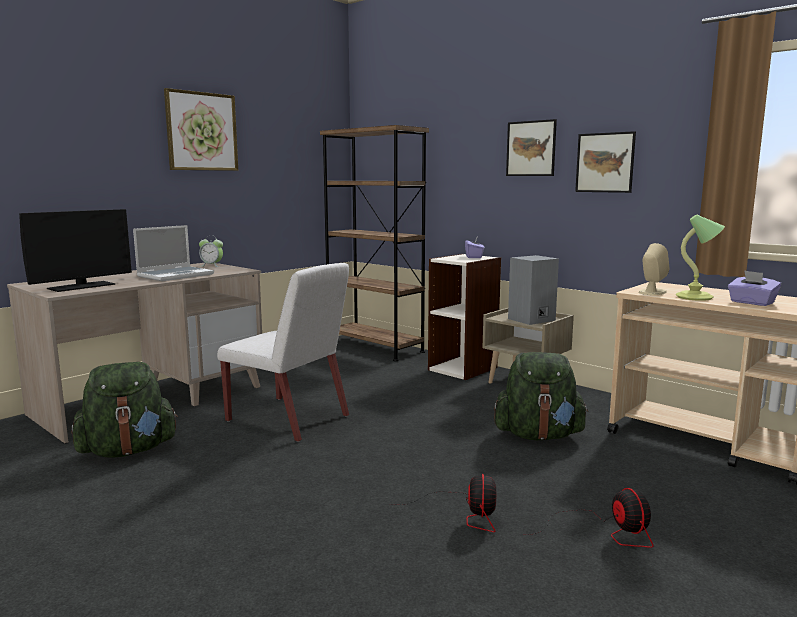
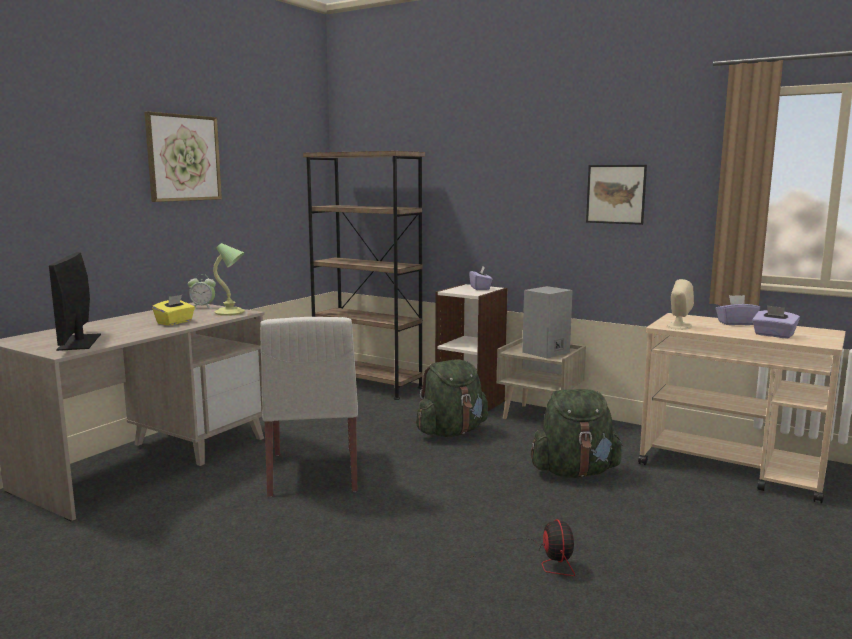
camera: 10 degrees left, 0 degrees up
(81, 286) = (79, 342): monitor -> monitor turned 135 degrees clockwise
(128, 450) = (151, 523): green backpack -> green backpack (451, 432)
(176, 275) = (175, 322): laptop -> yellow tissue box
(289, 419) = (313, 473): white chair -> white chair turned 60 degrees clockwise
(531, 148) = (538, 177): picture -> none
(605, 532) = (673, 565): fan -> none
(696, 297) = (722, 331): table lamp -> table lamp (231, 313)
(717, 291) = (735, 323): none -> purple tissue box

